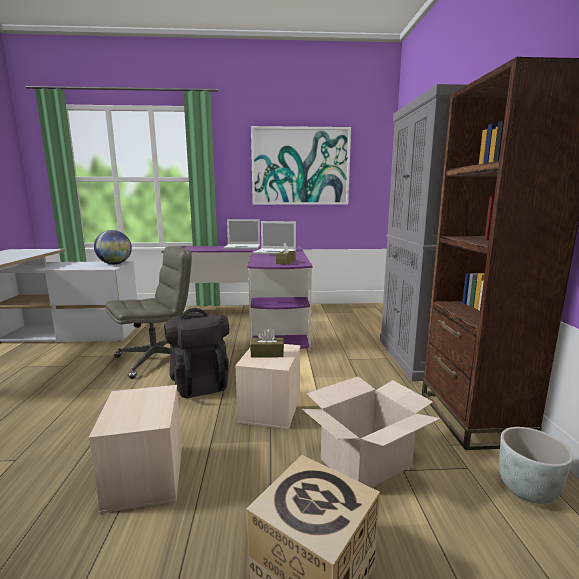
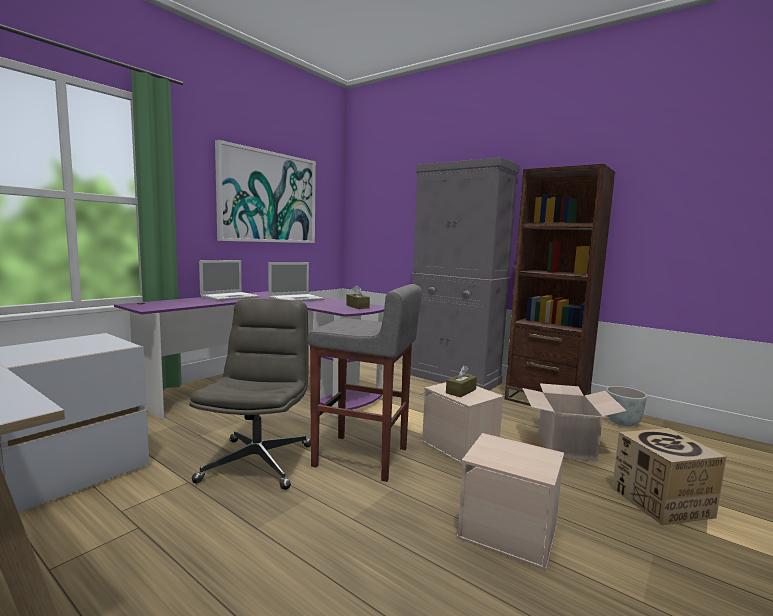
camera: 50 degrees left, 5 degrees down
(115, 264) = (97, 340): globe -> none
(199, 382) = (362, 458): black backpack -> grey stool

